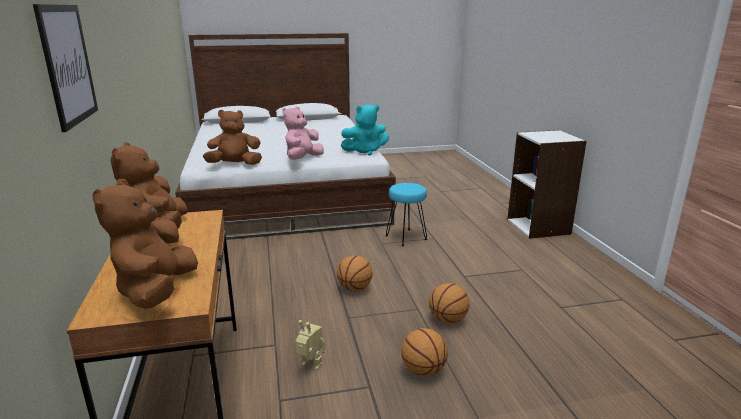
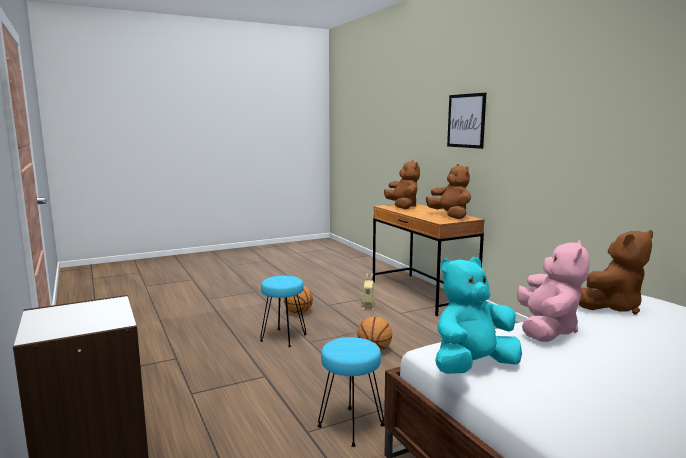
camera: 165 degrees right, 10 degrees down
(448, 320) = (283, 337): basketball -> turquoise stool

